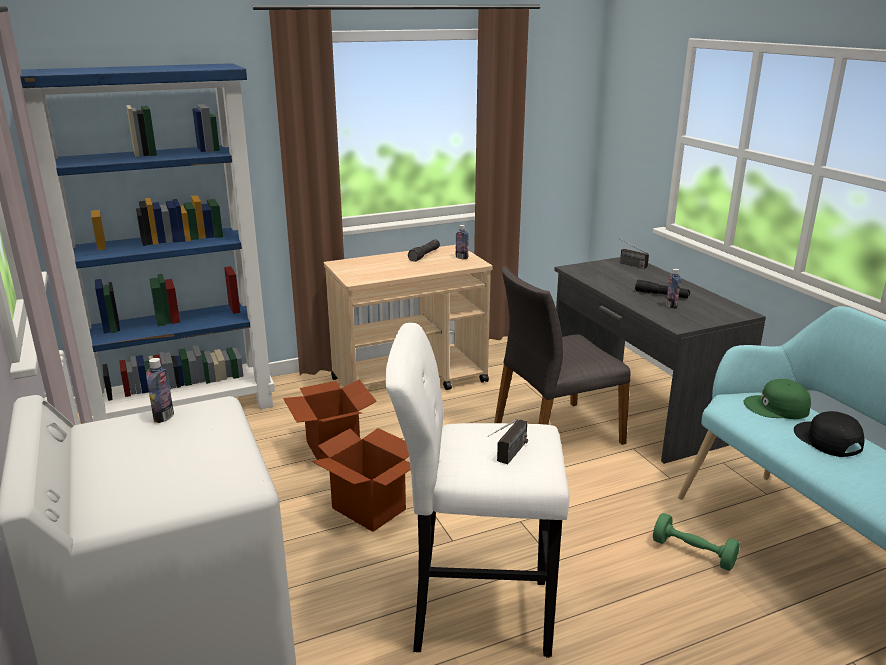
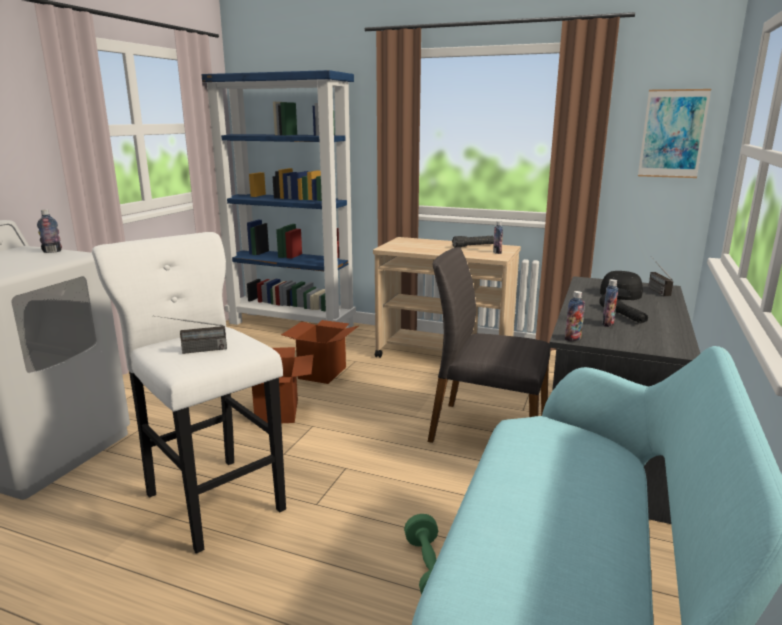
camera: 45 degrees right, 5 degrees down
(565, 115) = (673, 134): none -> picture
(682, 326) = (572, 339): none -> bottle
(777, 408) = (573, 448): green cap -> none
(827, 440) = (556, 496): black cap -> black cap (619, 293)

